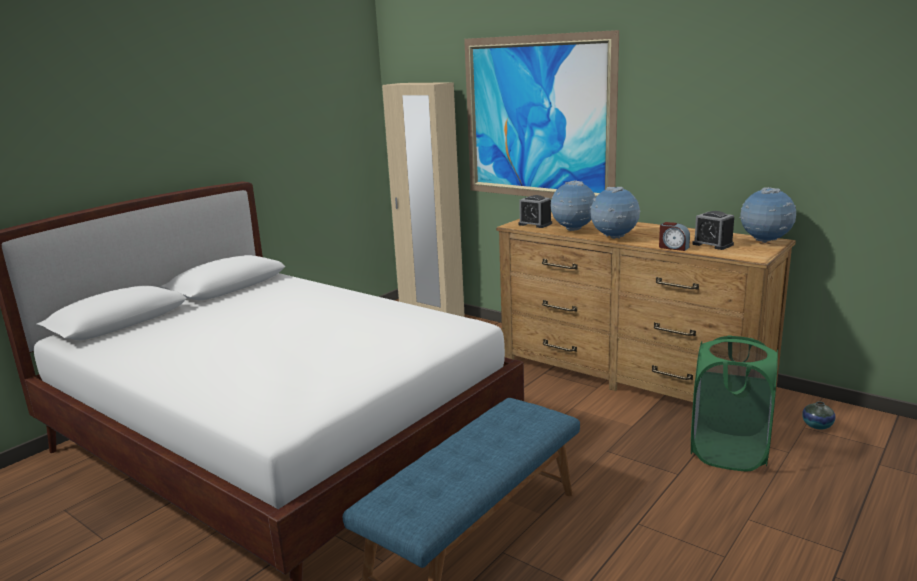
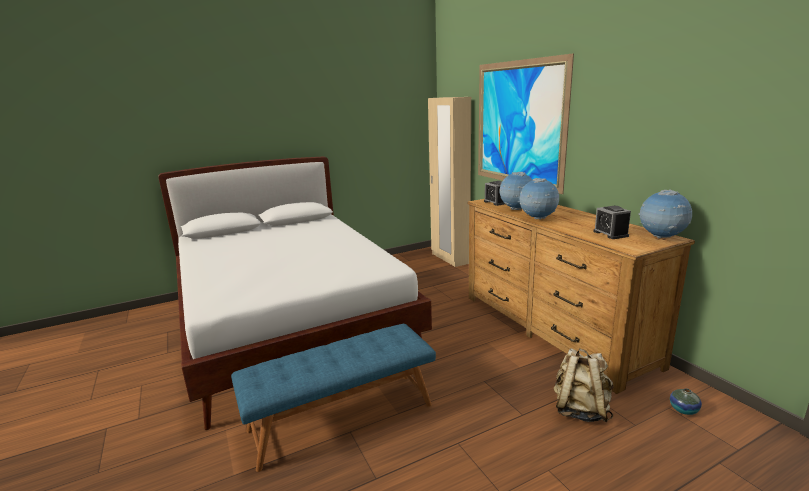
camera: 25 degrees right, 0 degrees up
(673, 247) = (573, 232): alarm clock -> none
(728, 452) = (580, 409): green laundry basket -> beige backpack

